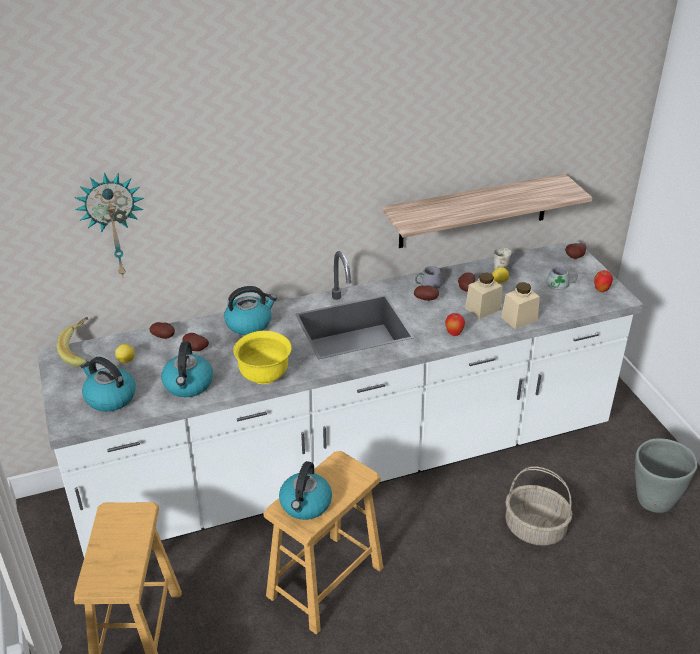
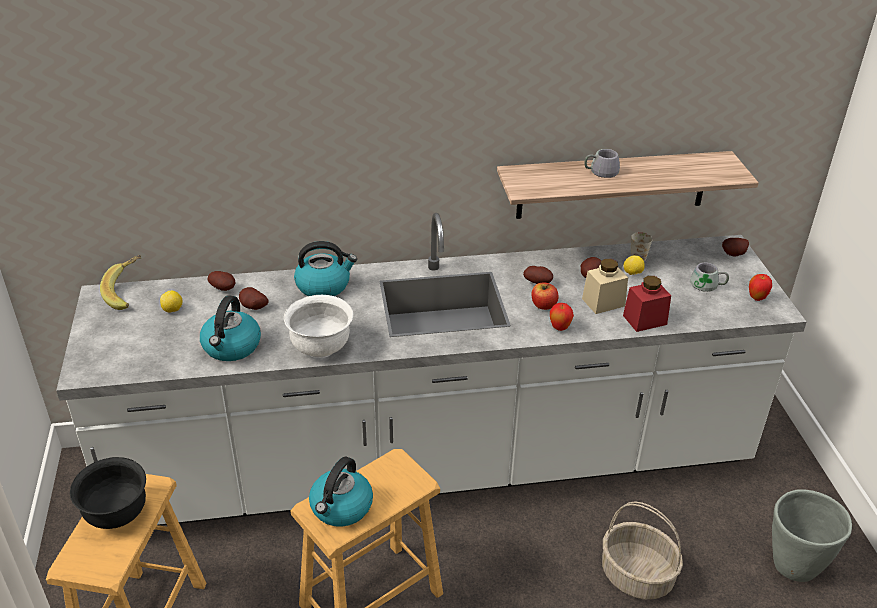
camera: 10 degrees right, 0 degrees up
(109, 397) = (139, 349): kettle -> none
(113, 224) = (171, 151): wall clock -> none
(118, 539) = (116, 514): none -> black bowl
(264, 375) = (321, 348): yellow bowl -> white bowl
(426, 283) = (544, 264): grey mug -> grey mug (599, 170)
(436, 317) = (543, 305): none -> apple
(519, 319) = (644, 320): beige jar -> red jar

